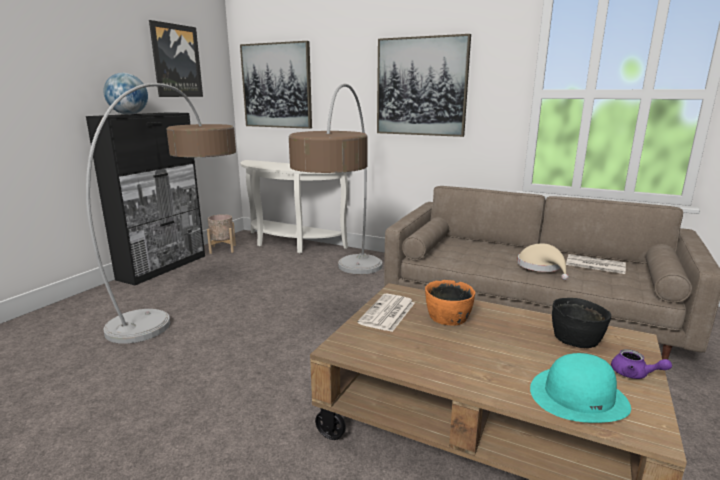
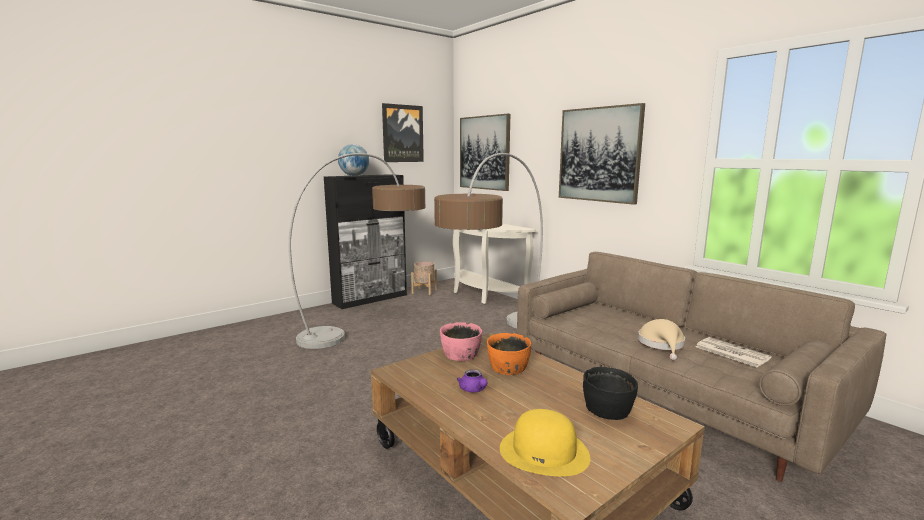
camera: 25 degrees right, 5 degrees down
(387, 313) = (461, 355): newspaper -> pink bowl
(579, 396) = (544, 451): turquoise hat -> yellow hat
(634, 374) = (625, 450): purple teapot -> purple teapot (473, 390)

